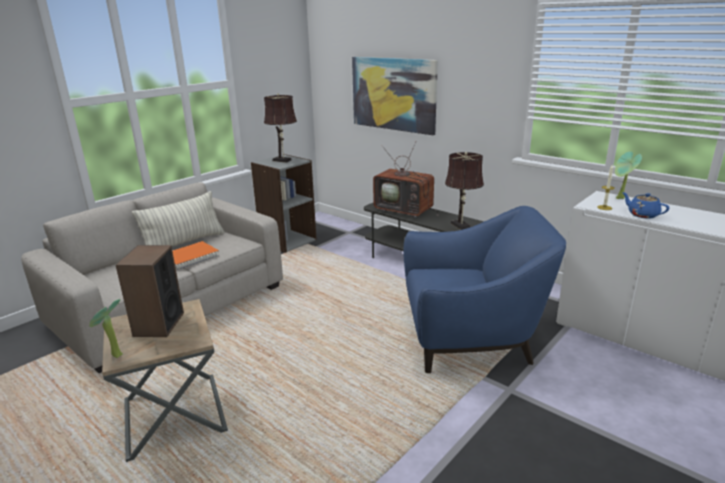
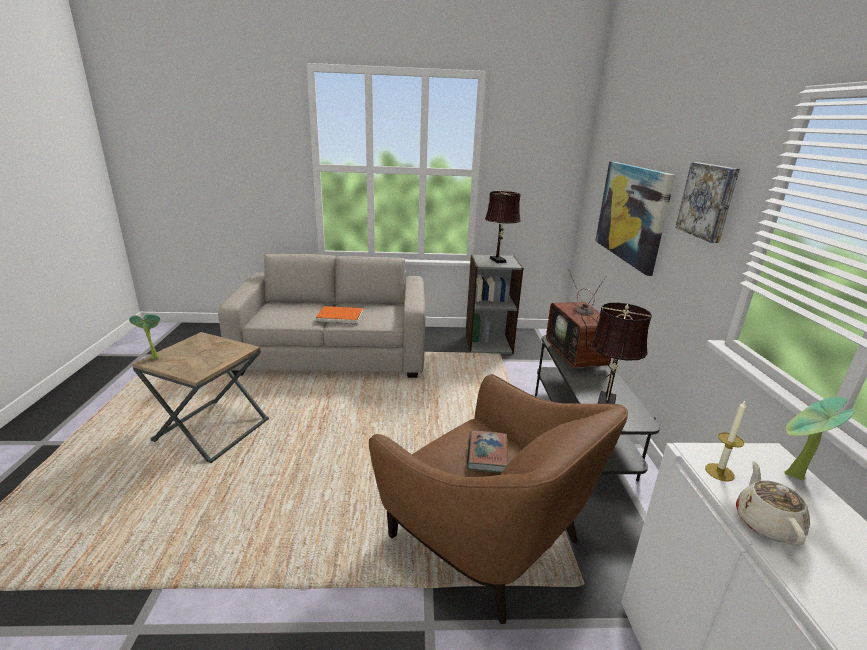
camera: 45 degrees right, 0 degrees up
(158, 324) = (208, 351): speaker -> none
(184, 243) = (360, 306): pillow -> none
(459, 278) = (487, 454): none -> book
(470, 338) = (487, 537): blue armchair -> brown armchair
(478, 73) = (708, 201): none -> picture
(642, 215) = (766, 523): blue teapot -> beige teapot

